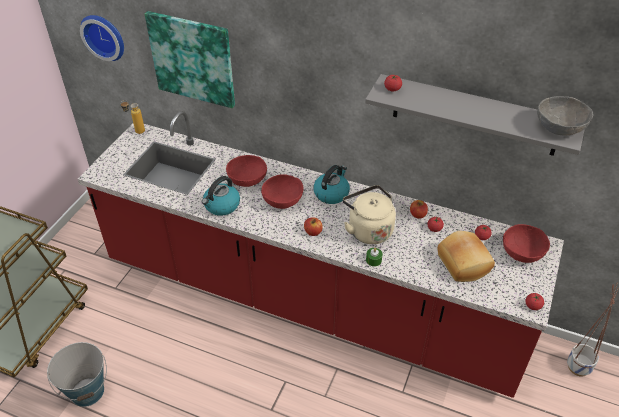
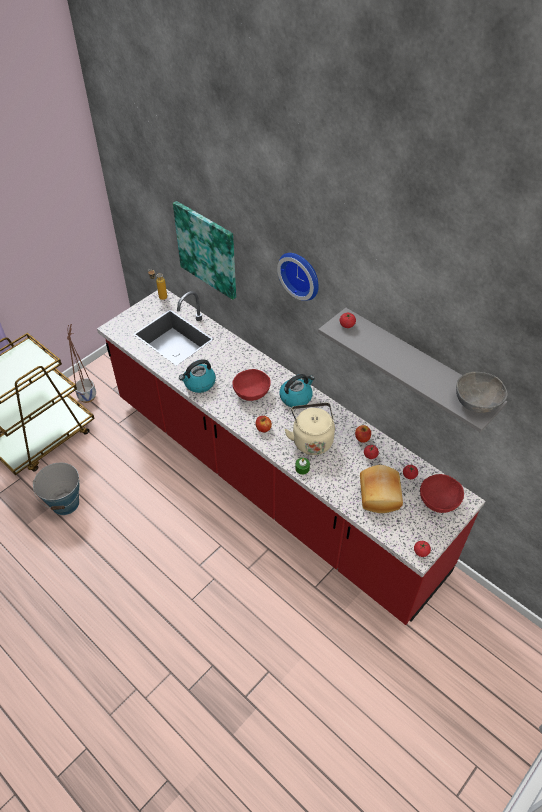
camera: 20 degrees right, 5 degrees up
(105, 36) = (146, 211): wall clock -> wall clock (301, 274)
(247, 180) = (231, 365): red bowl -> none
(578, 367) = (486, 618): planter -> planter (87, 396)

